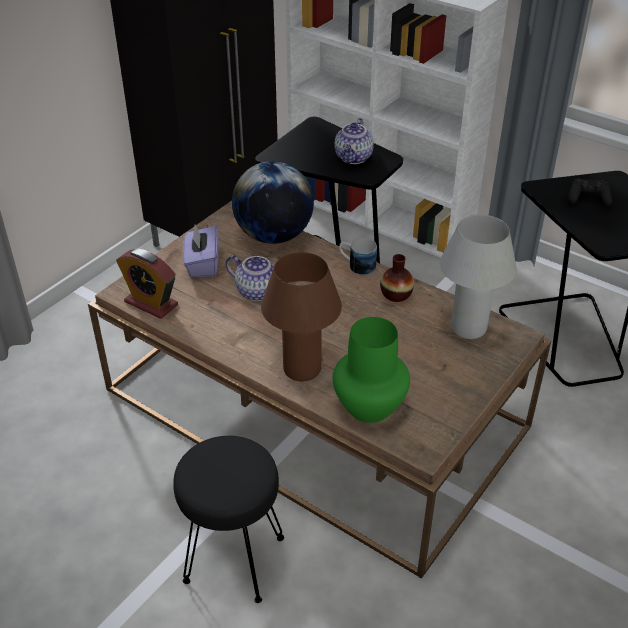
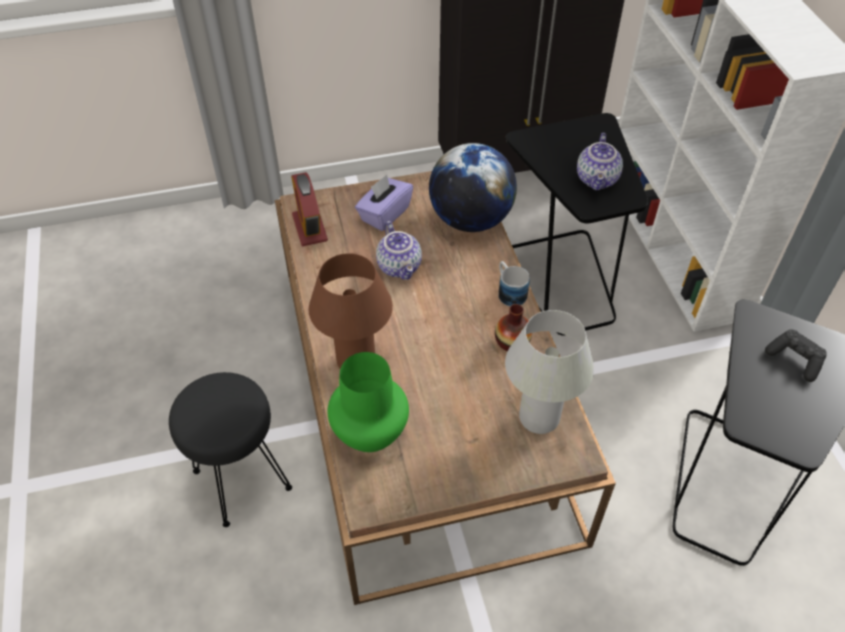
camera: 40 degrees right, 10 degrees up
(354, 158) = (598, 179): teapot -> teapot turned 45 degrees counterclockwise

